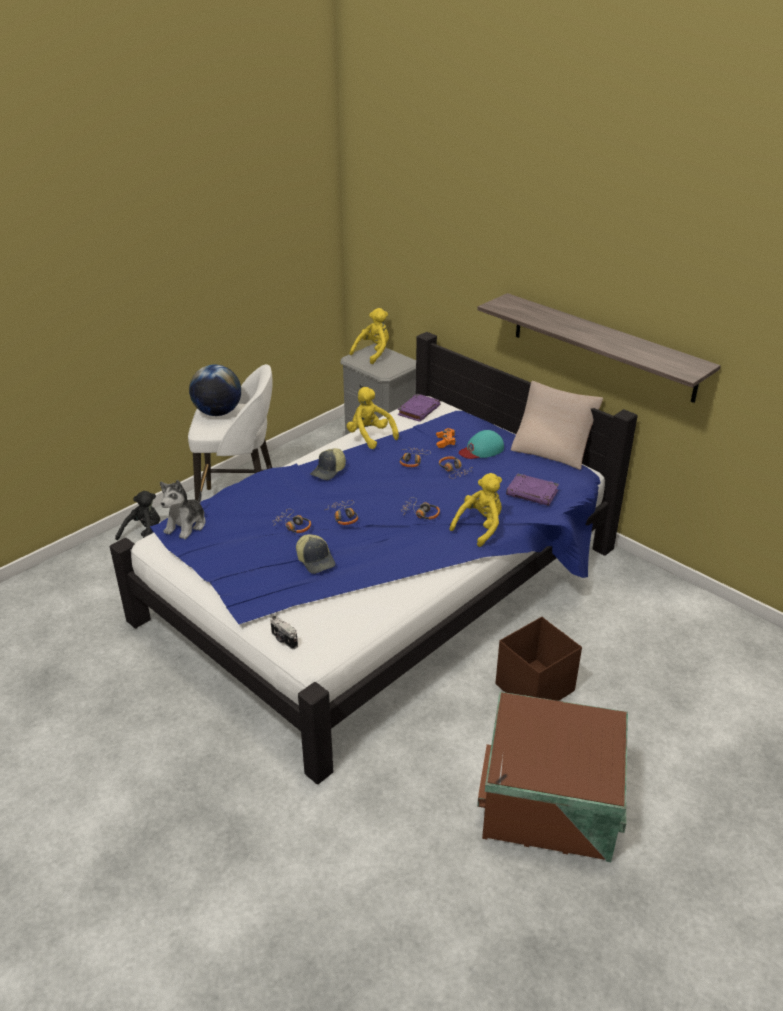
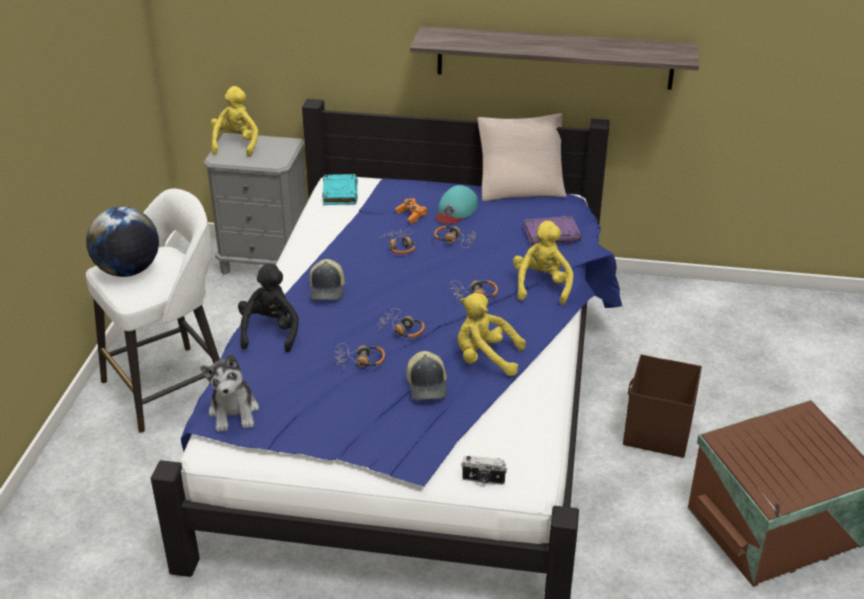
camera: 35 degrees left, 0 degrees up
(144, 536) = (79, 470): black plush toy -> black plush toy (270, 332)
(316, 560) = (428, 385): cap -> cap turned 60 degrees clockwise
(370, 436) = (324, 237): yellow plush toy -> yellow plush toy (485, 358)
(419, 410) = (340, 193): purple book -> turquoise book

